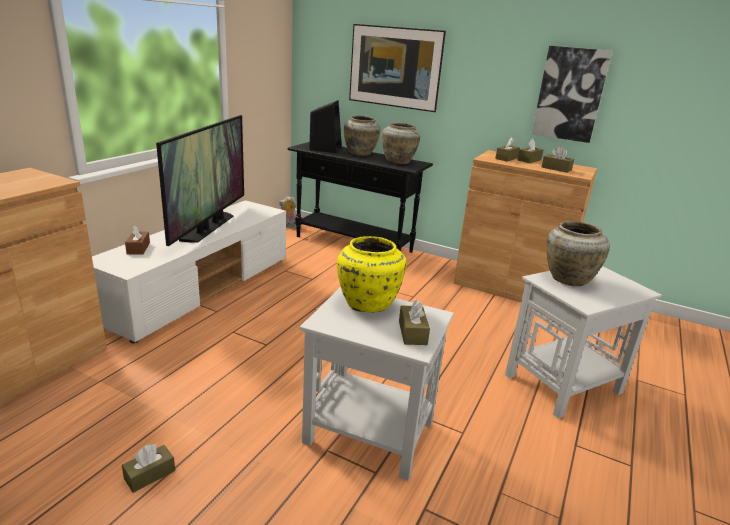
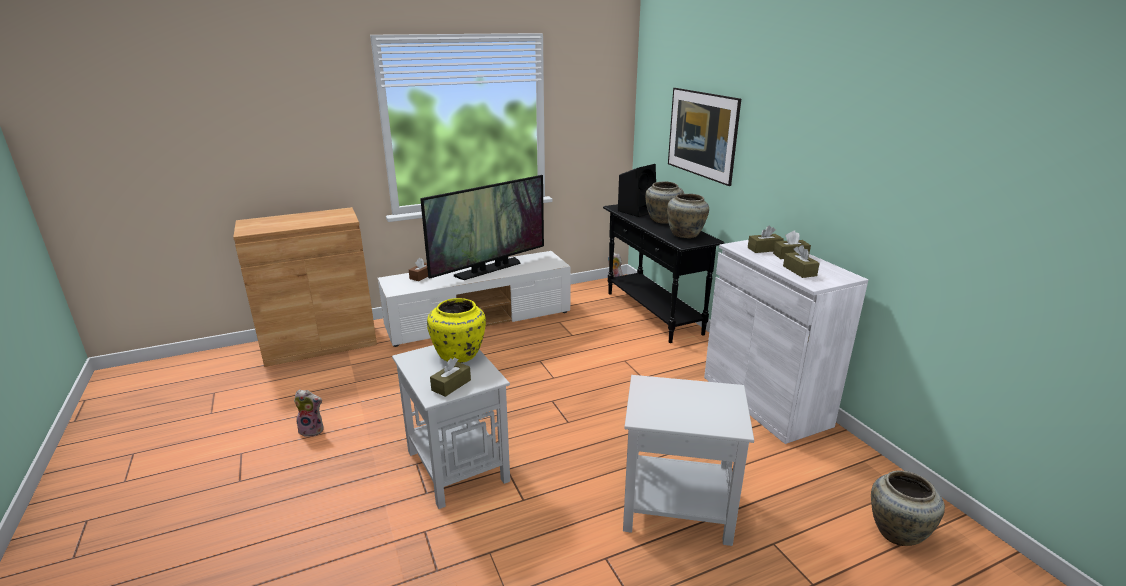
camera: 40 degrees right, 0 degrees up
(150, 474) = (313, 430): brown tissue box -> plush toy
(509, 287) = (765, 401): brown cabinet -> white cabinet
(568, 278) = (674, 391): beige vase -> beige vase (897, 531)
(570, 94) = (848, 182): picture -> none

